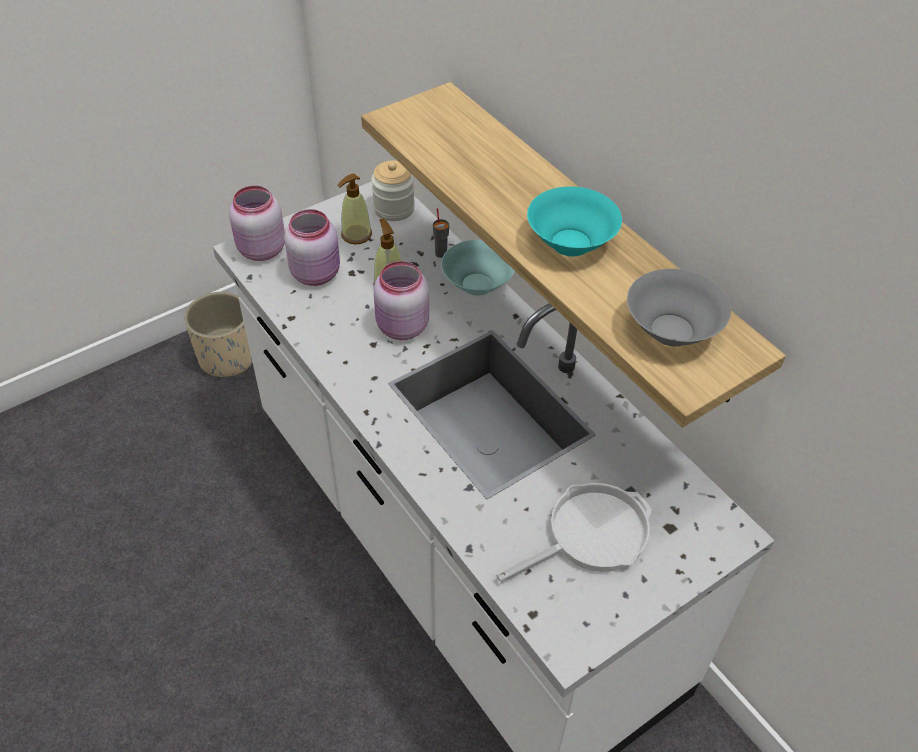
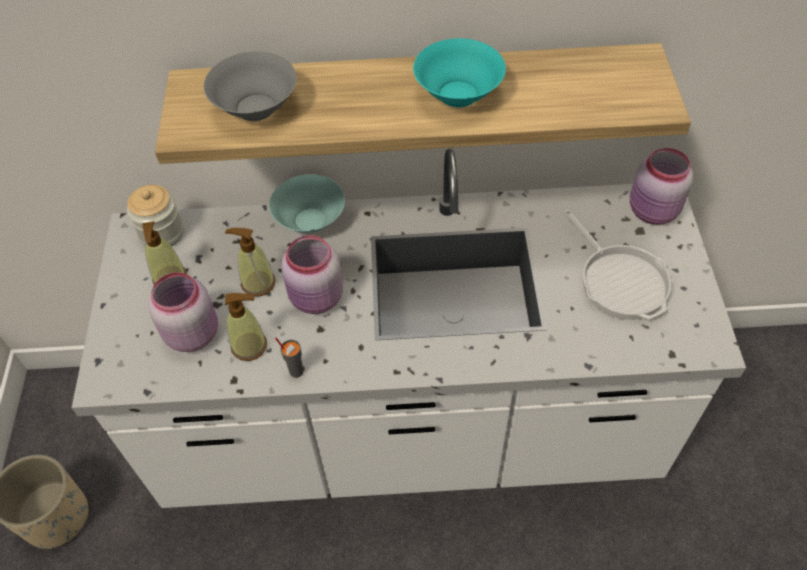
camera: 55 degrees left, 5 degrees up
(260, 250) = (117, 366): pink jar -> pink jar (653, 212)
(327, 311) = (249, 346): none -> soap dispenser
(441, 253) = (251, 227): grey cup -> grey cup (296, 371)
(590, 535) = (619, 280): frying pan -> frying pan turned 150 degrees clockwise
(671, 331) = (599, 87): grey bowl -> grey bowl (256, 108)

